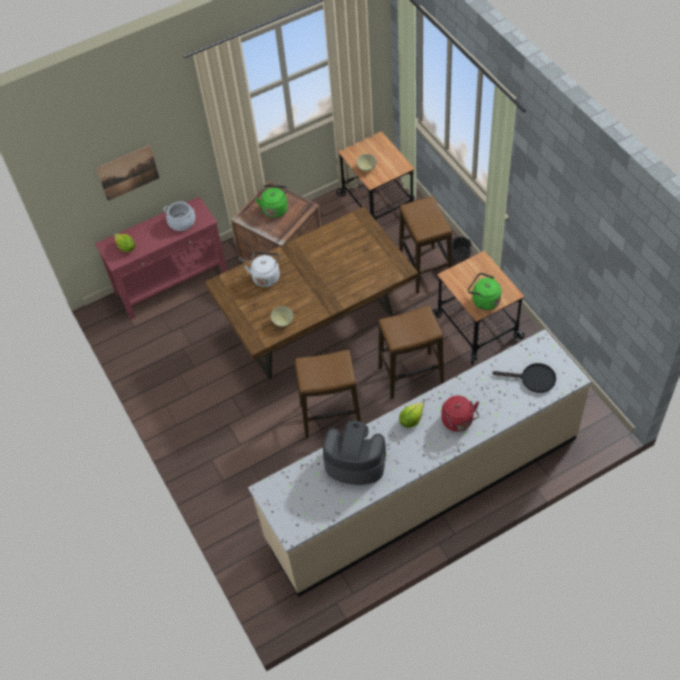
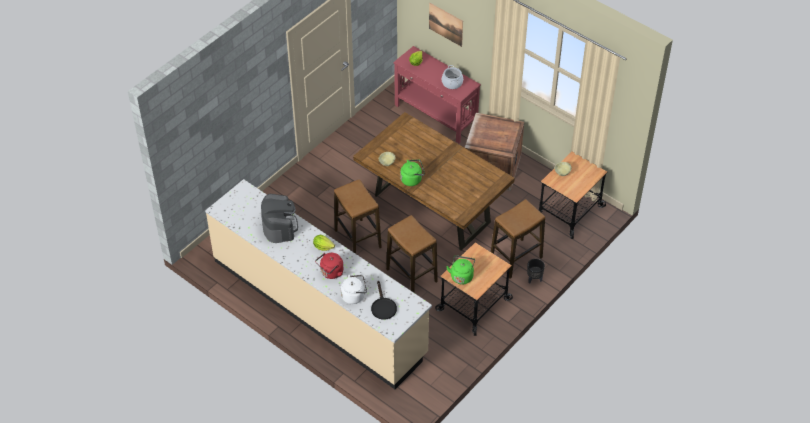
camera: 65 degrees right, 5 degrees down
(266, 276) = (422, 142): white kettle -> white kettle (354, 296)
(275, 208) = (497, 133): green kettle -> green kettle (412, 179)

